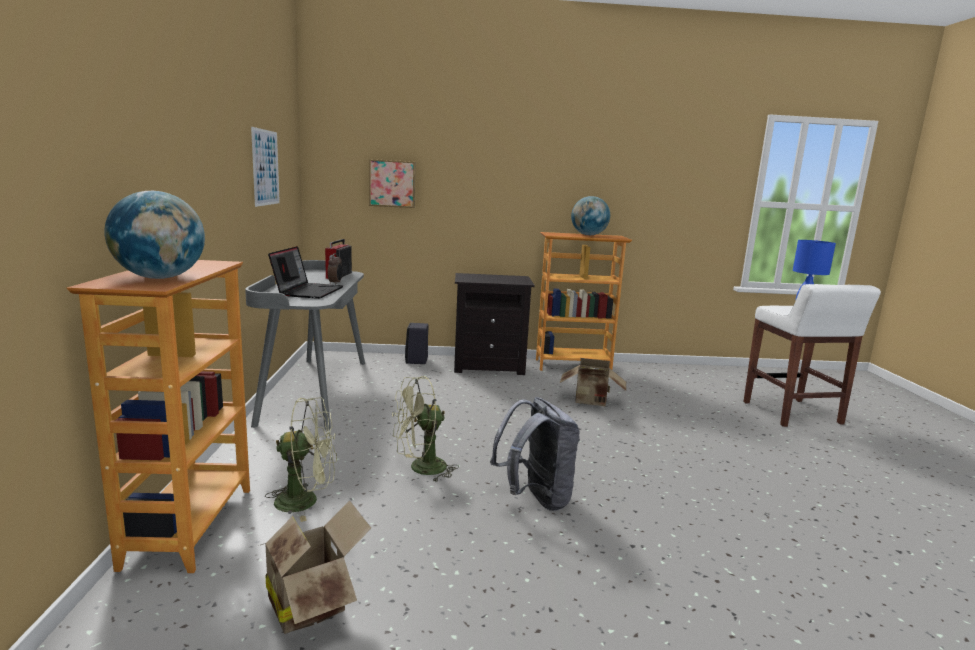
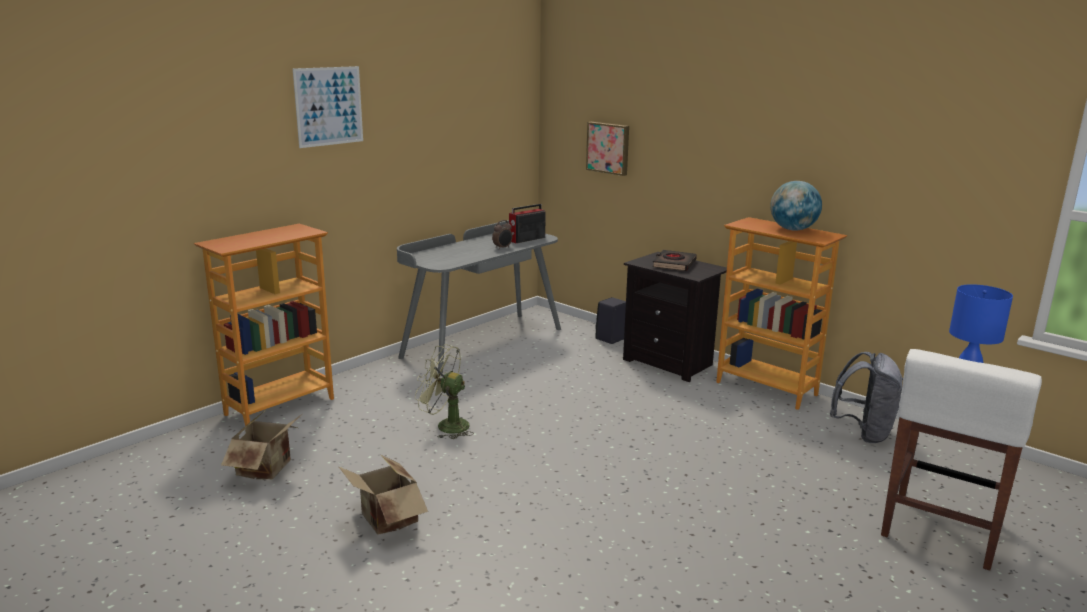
camera: 45 degrees right, 5 degrees up
(160, 278) = (245, 242): globe -> none
(265, 167) = (458, 138): picture -> picture (329, 106)
(306, 501) = (350, 417): green fan -> none
(308, 291) = (461, 253): laptop -> none
(490, 278) = (673, 264): none -> black book
(535, 498) = (480, 477): grey backpack -> grey backpack (863, 433)
(591, 402) = (700, 429): cardboard box -> cardboard box (386, 521)

